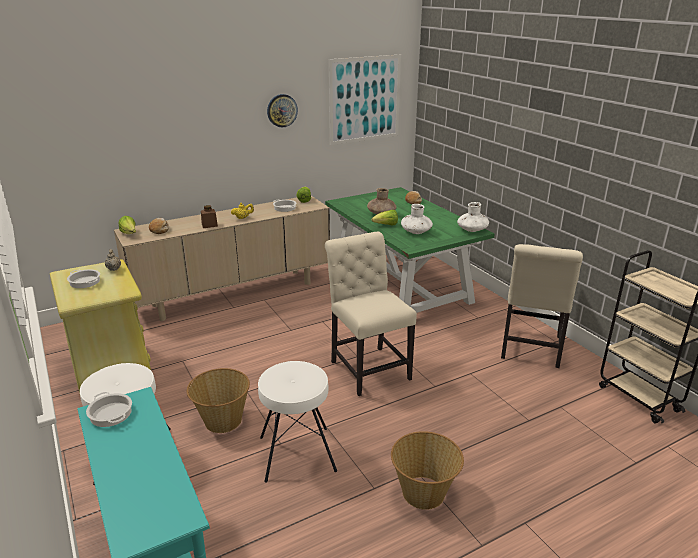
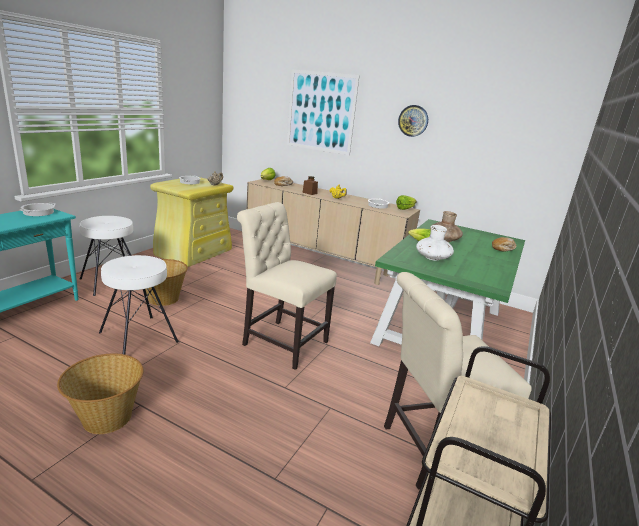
camera: 55 degrees right, 5 degrees down
(365, 99) = (509, 130): picture -> picture (321, 112)
(368, 367) = (281, 341): beige chair -> beige chair turned 90 degrees counterclockwise
(472, 230) = (491, 283): white vase -> none

